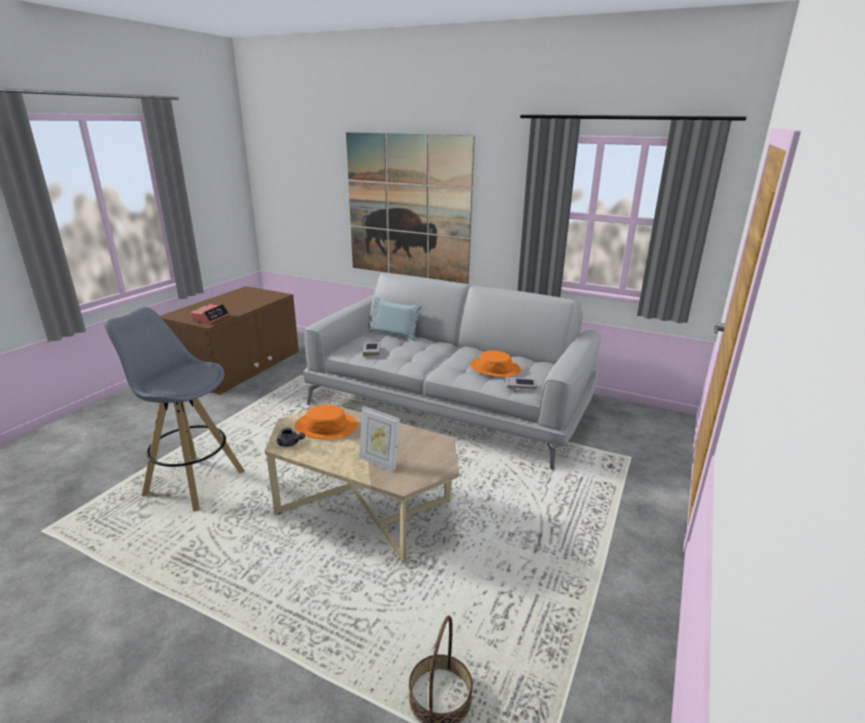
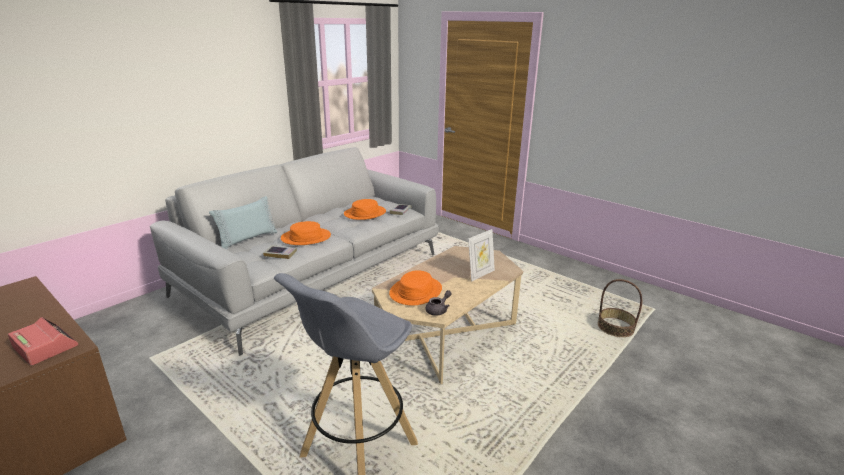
camera: 75 degrees left, 0 degrees up
(408, 208) = (153, 108): picture -> none
(412, 353) = (306, 237): none -> orange hat

